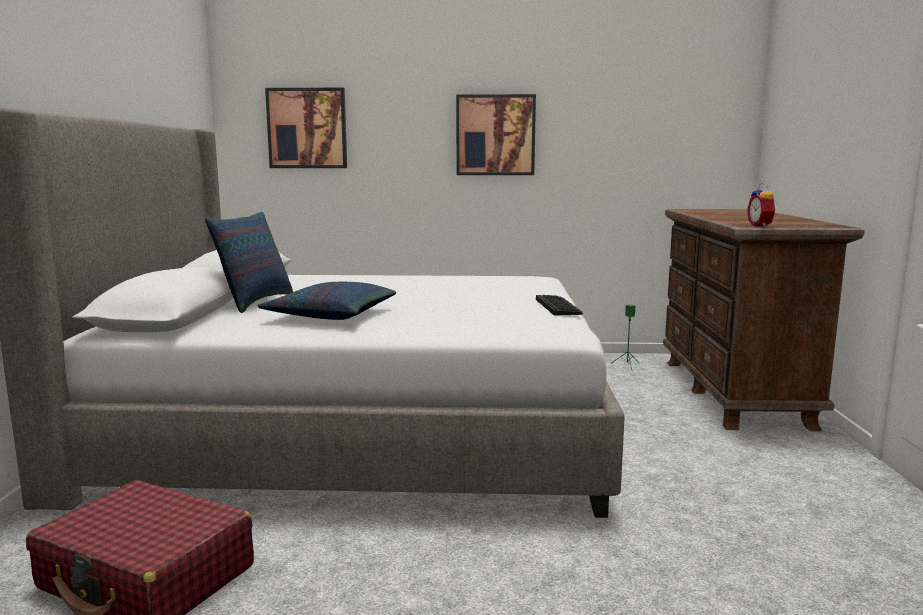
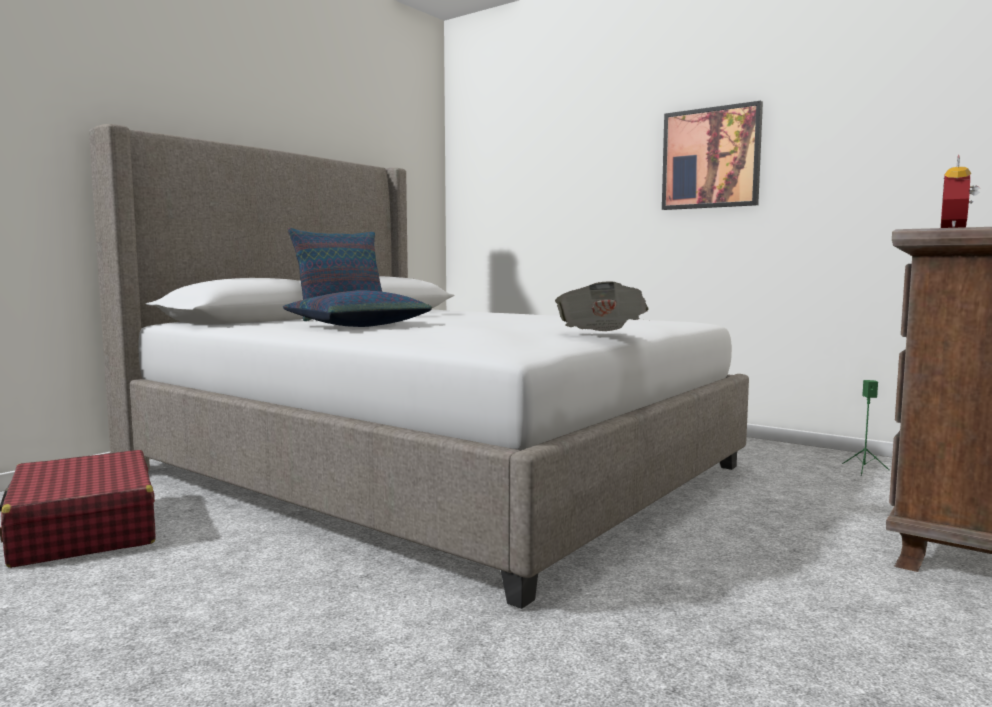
camera: 35 degrees right, 5 degrees down
(307, 128) = (519, 168): picture -> none
(558, 306) = (601, 335): keyboard -> newspaper

